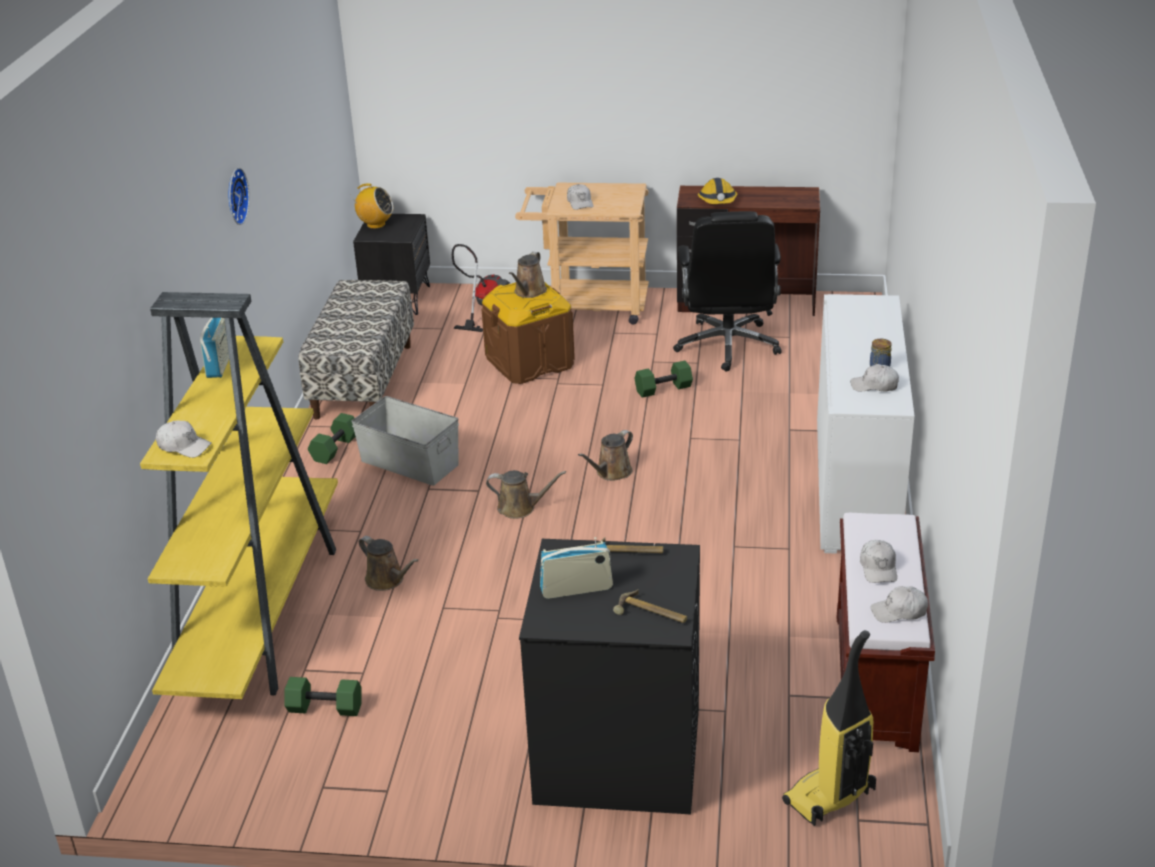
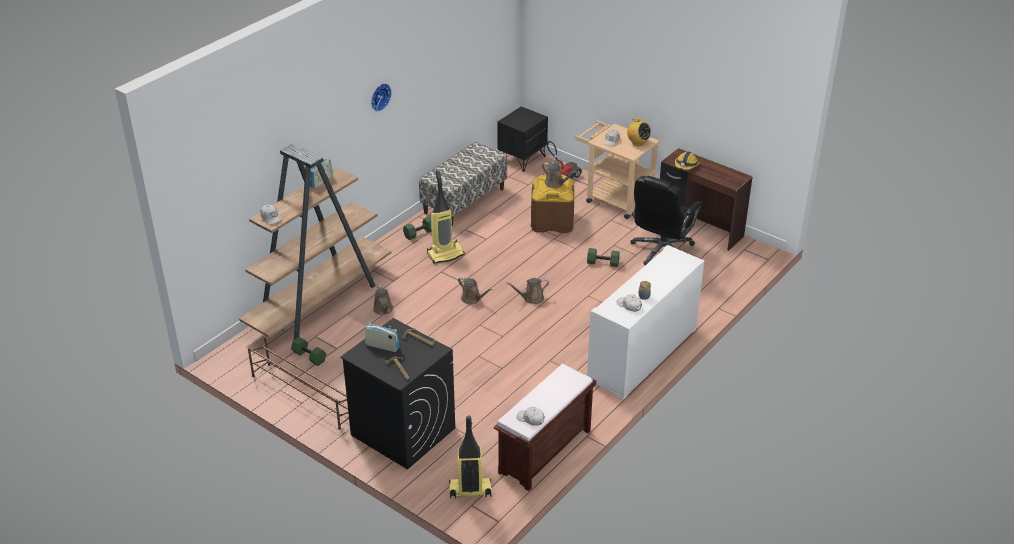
camera: 30 degrees right, 5 degrees up
(260, 613) = (320, 302): yellow bookcase -> brown bookcase
(375, 225) = (517, 115): radio -> radio (638, 143)
(376, 777) = (303, 395): none -> brown shoe rack
(409, 462) = (445, 254): grey storage box -> vacuum cleaner
(529, 292) = (555, 183): brown watering can -> brown watering can turned 105 degrees counterclockwise
(878, 568) = (545, 395): white cap -> none

